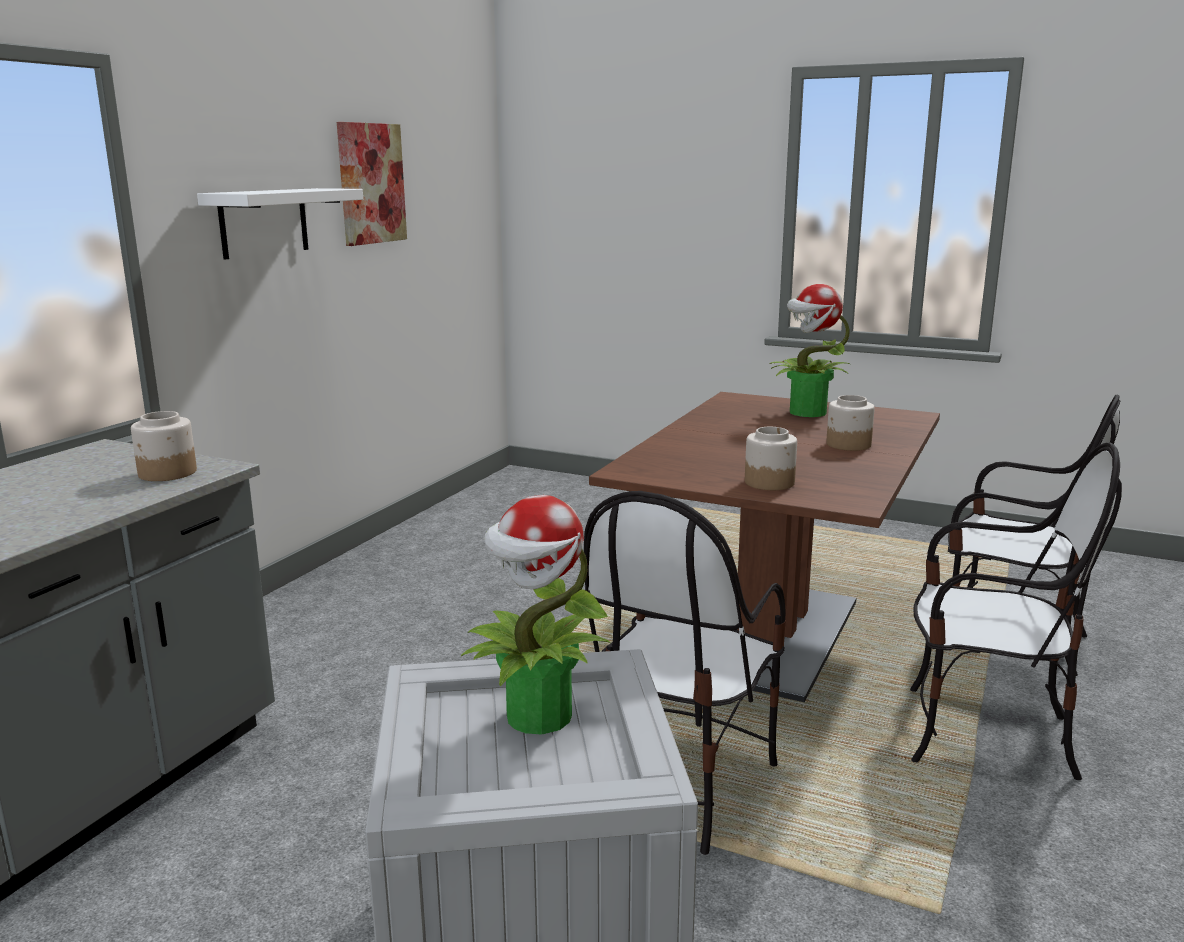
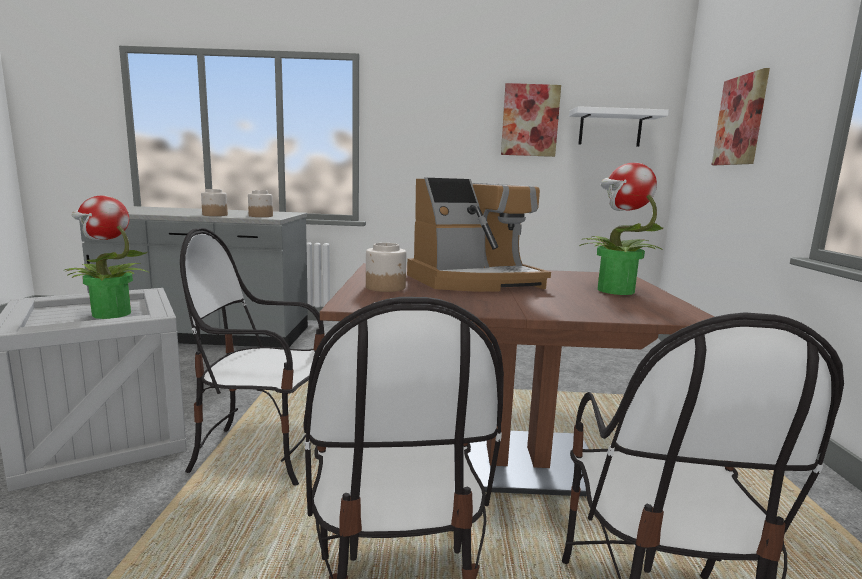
camera: 65 degrees right, 5 degrees down
(264, 222) = (438, 135): white shelf -> white shelf (610, 129)
(634, 188) = (740, 120): none -> picture
(744, 446) = (475, 281): none -> coffee machine
(848, 445) = (528, 301): jar -> jar (214, 215)

